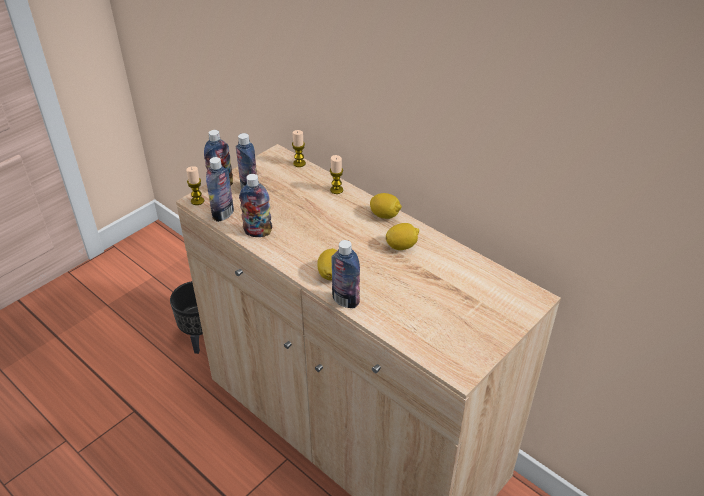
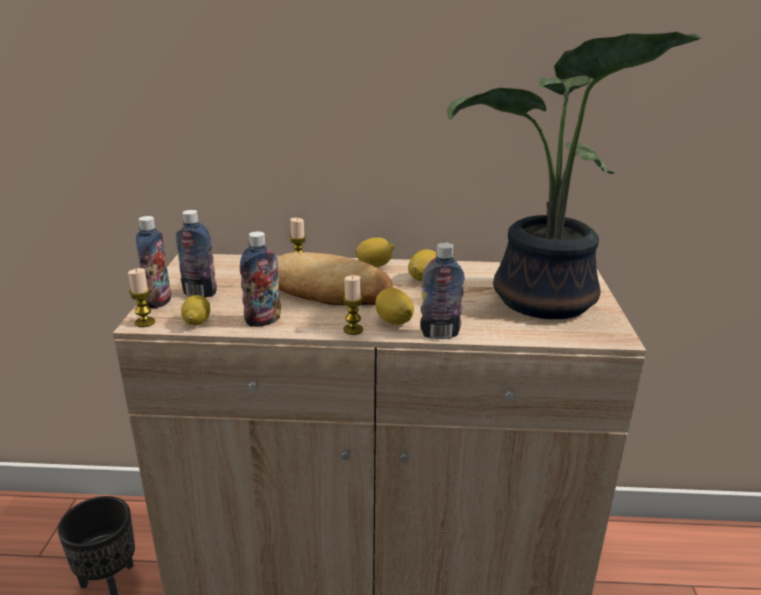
camera: 40 degrees left, 15 degrees down
(223, 214) = (197, 322): bottle -> lemon
(299, 163) = (228, 258): candle -> candle (353, 330)
(326, 225) = (329, 290): none -> bread
(455, 313) = (543, 303): none -> potted plant

